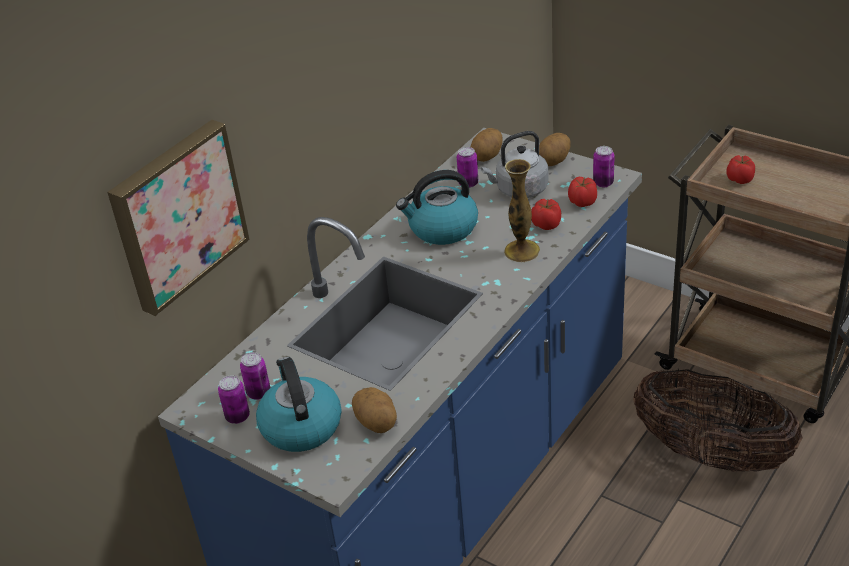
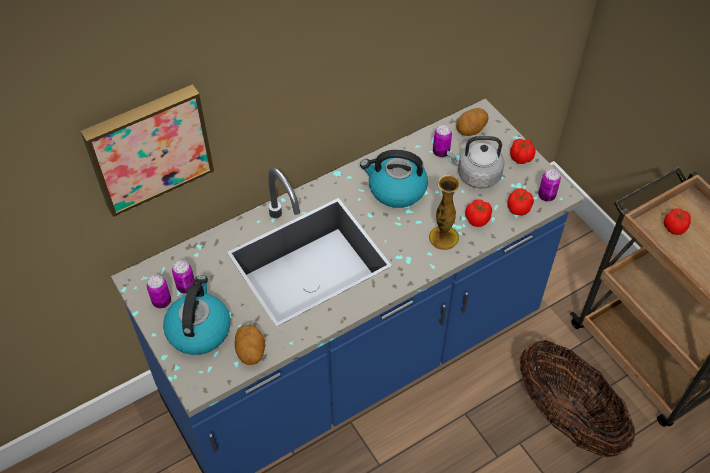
camera: 20 degrees right, 15 degrees up
(554, 161) = (520, 157): potato -> tomato

